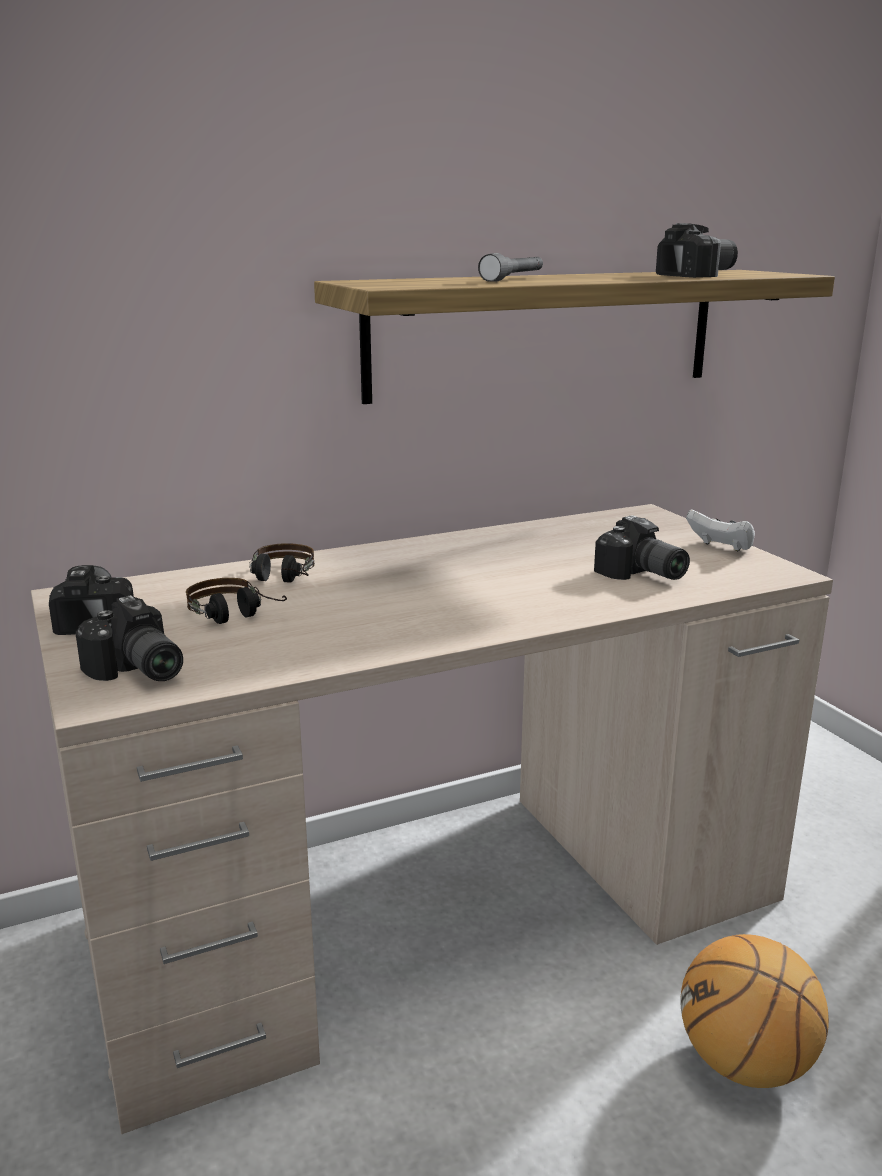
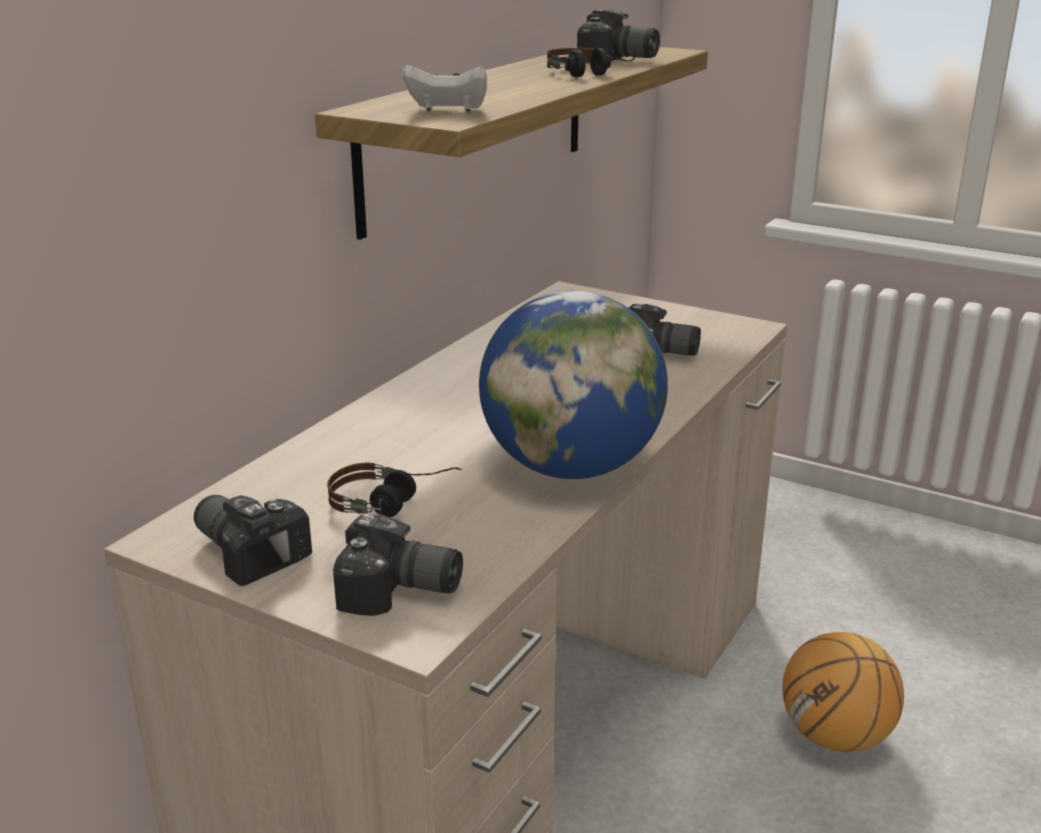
camera: 35 degrees left, 5 degrees up
(282, 580) = (366, 452): headphones -> headphones (590, 75)
(412, 631) = (570, 467): none -> globe
(514, 279) = (499, 88): grey flashlight -> none
(702, 275) = (617, 60): camera -> camera turned 90 degrees clockwise
(720, 548) = (676, 315): white game controller -> white game controller (447, 111)

